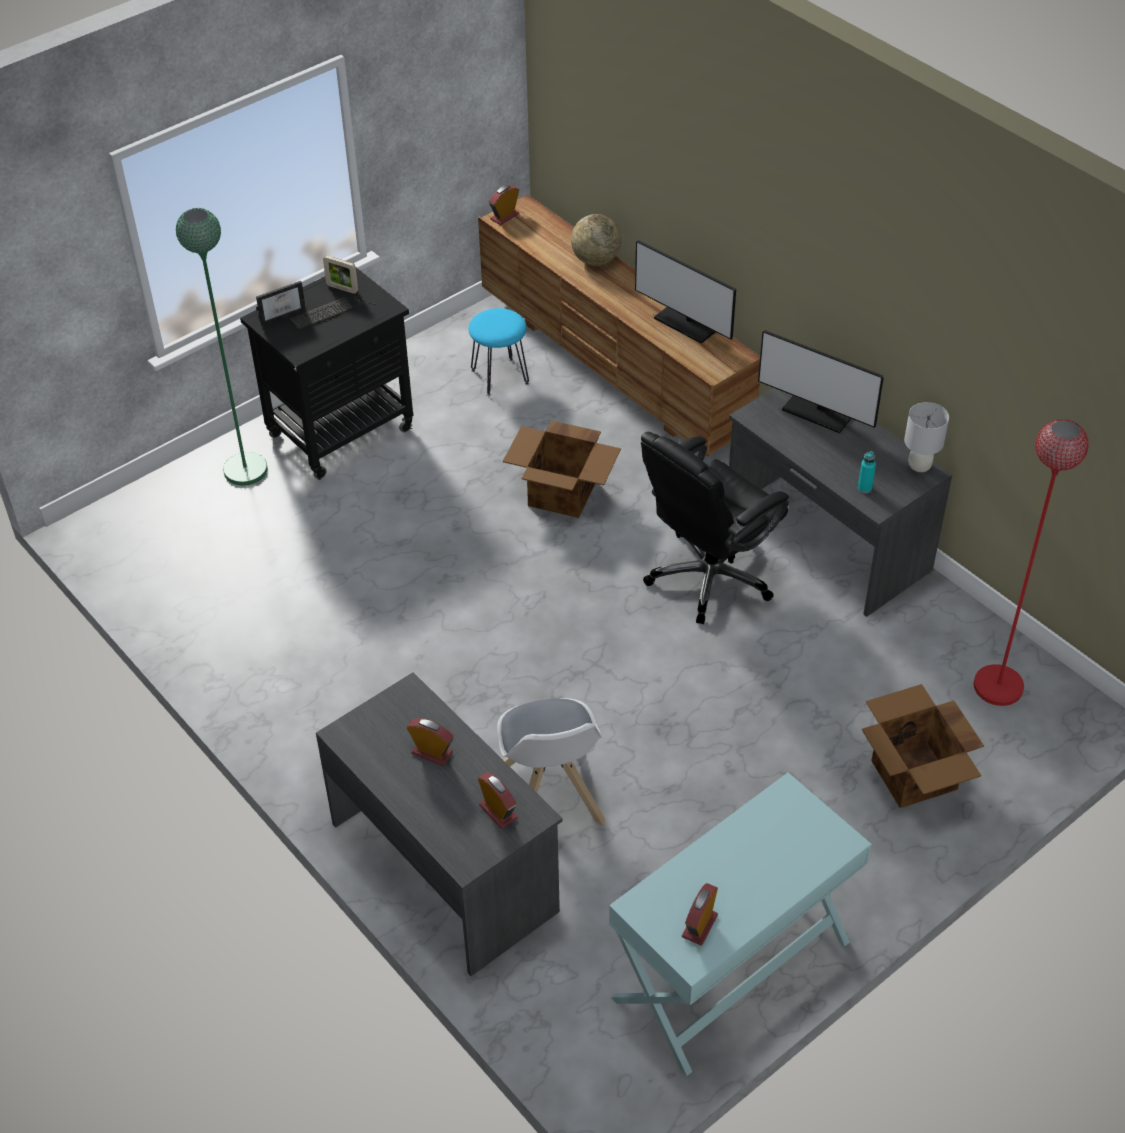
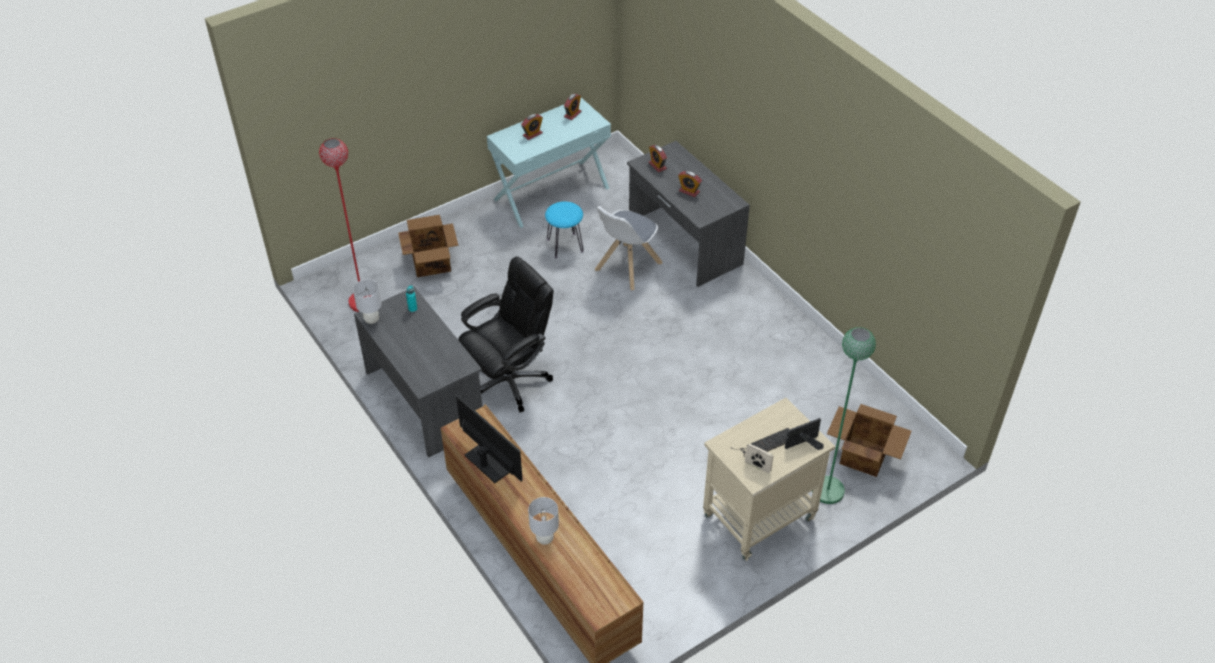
camera: 175 degrees left, 0 degrees up
(342, 433) = (758, 518): black cart -> beige cart
(500, 376) = (632, 562): turquoise stool -> turquoise stool (565, 245)
(505, 216) = (618, 602): alarm clock -> alarm clock (532, 134)
(551, 797) = (627, 267): chair -> chair turned 135 degrees counterclockwise
(563, 494) = (595, 450): cardboard box -> cardboard box (863, 455)
(595, 260) = (545, 539): globe -> grey table lamp
(817, 413) = (421, 364): monitor -> none

